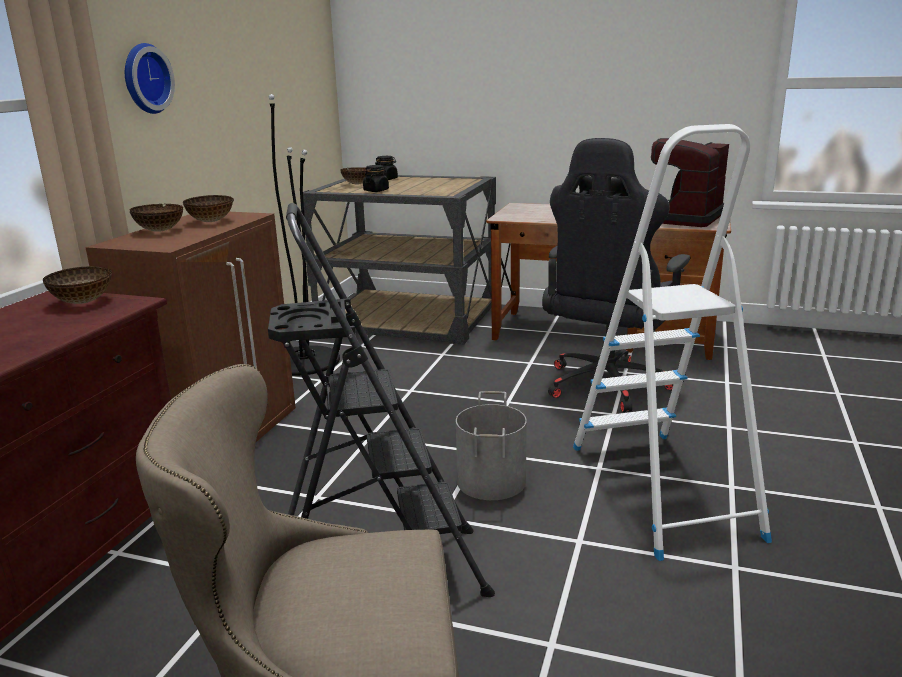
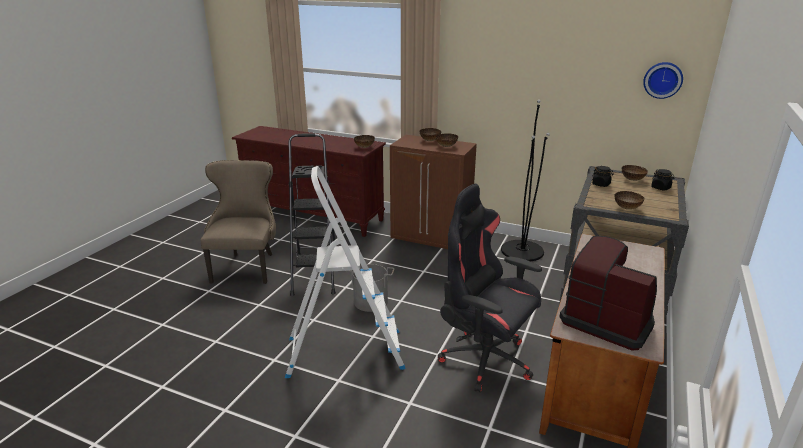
camera: 95 degrees right, 5 degrees up
(144, 79) = (479, 77): wall clock -> wall clock (663, 80)
(455, 186) = (626, 208): none -> bowl

